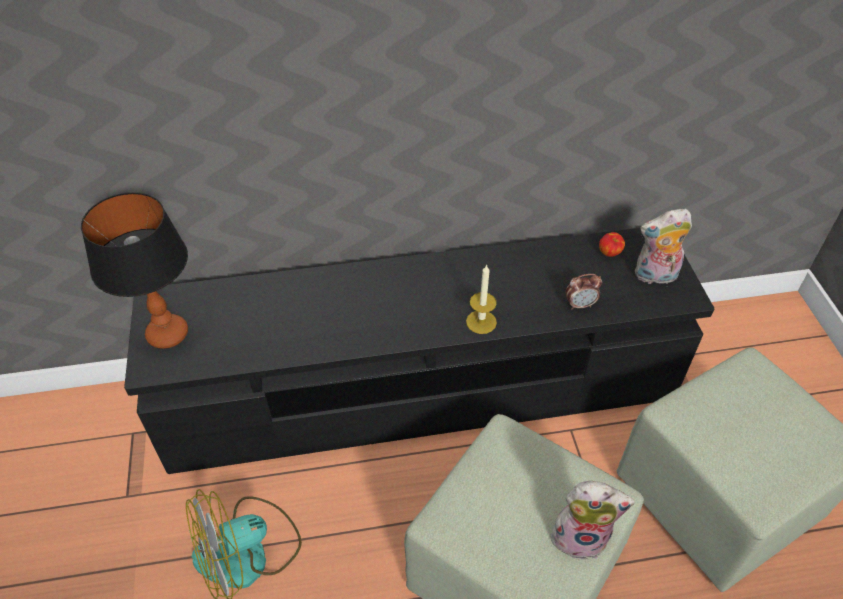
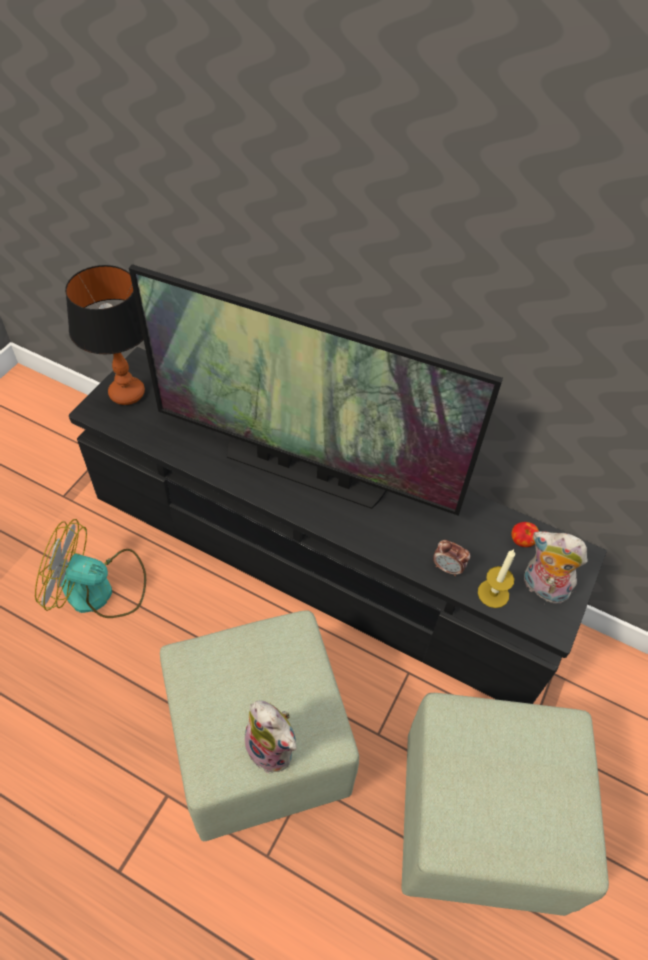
camera: 35 degrees right, 5 degrees up
(398, 301) = (304, 470): none -> television
(481, 322) = (351, 528): candle -> candle (493, 593)

